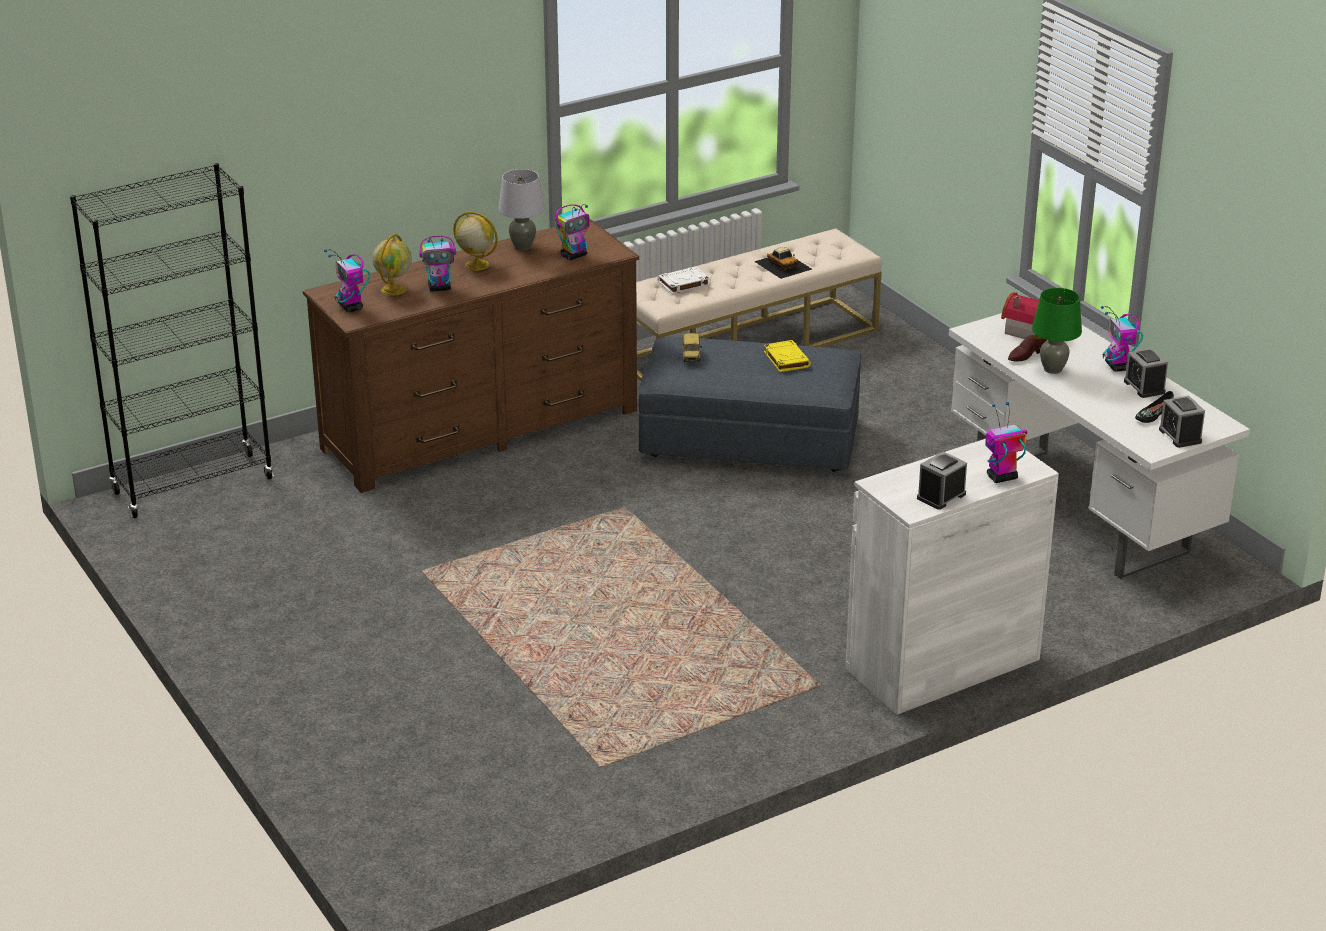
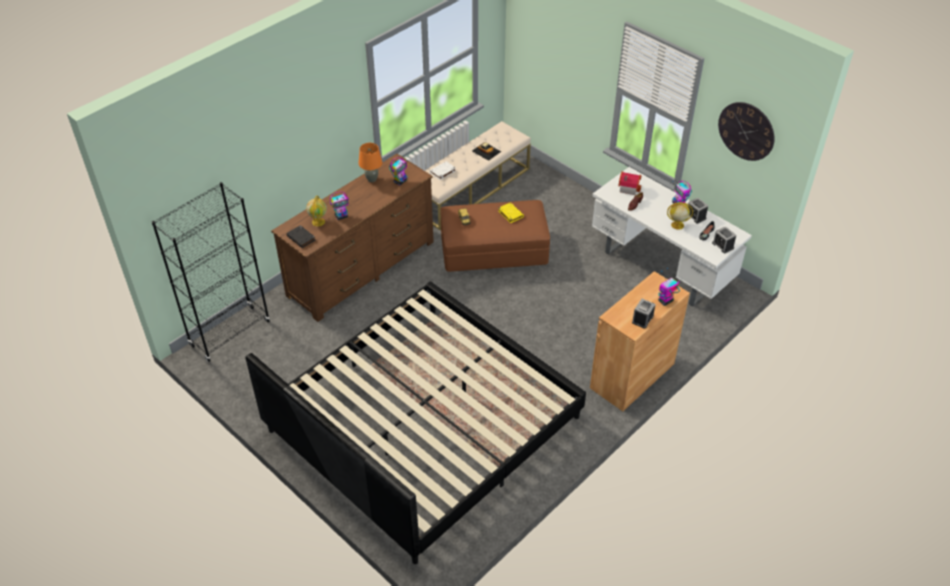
camera: 15 degrees left, 15 degrees up
(351, 307) = (301, 238): toy robot -> black book
(476, 265) = (353, 196): globe -> globe (677, 225)
(489, 669) = (423, 424): none -> bed
(523, 246) = (372, 179): grey table lamp -> orange table lamp
(749, 439) = (494, 251): grey ottoman -> brown ottoman
(942, 664) = (632, 376): white cabinet -> brown cabinet
(1052, 369) = (650, 212): green table lamp -> none
(1244, 200) = (746, 131): none -> wall clock

